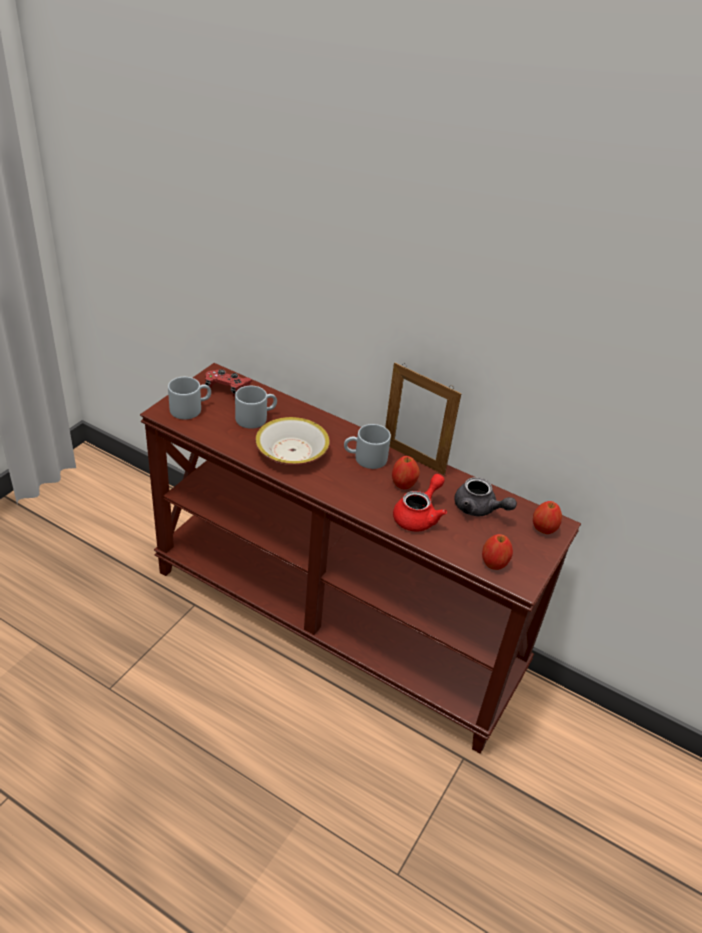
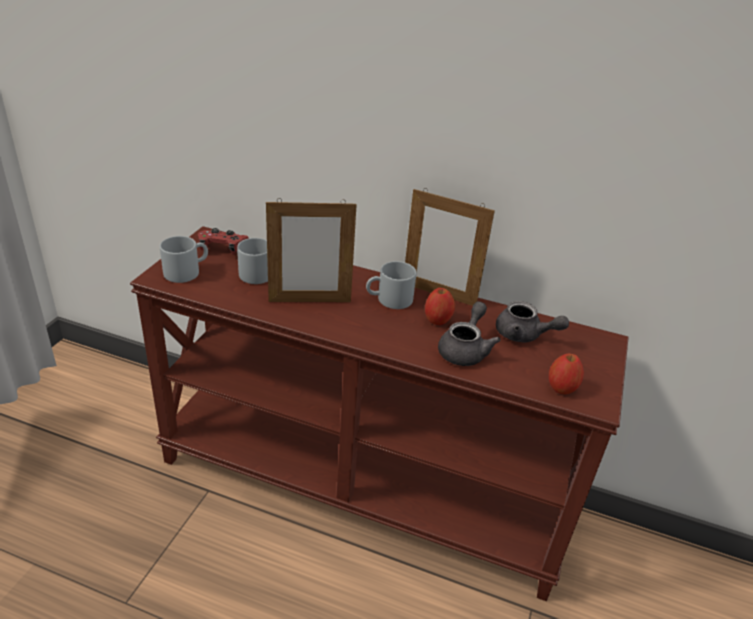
camera: 10 degrees left, 5 degrees down
(292, 451) = (310, 301): bowl -> picture frame
(419, 516) = (465, 350): red teapot -> grey teapot
(543, 529) = (595, 347): apple -> none

